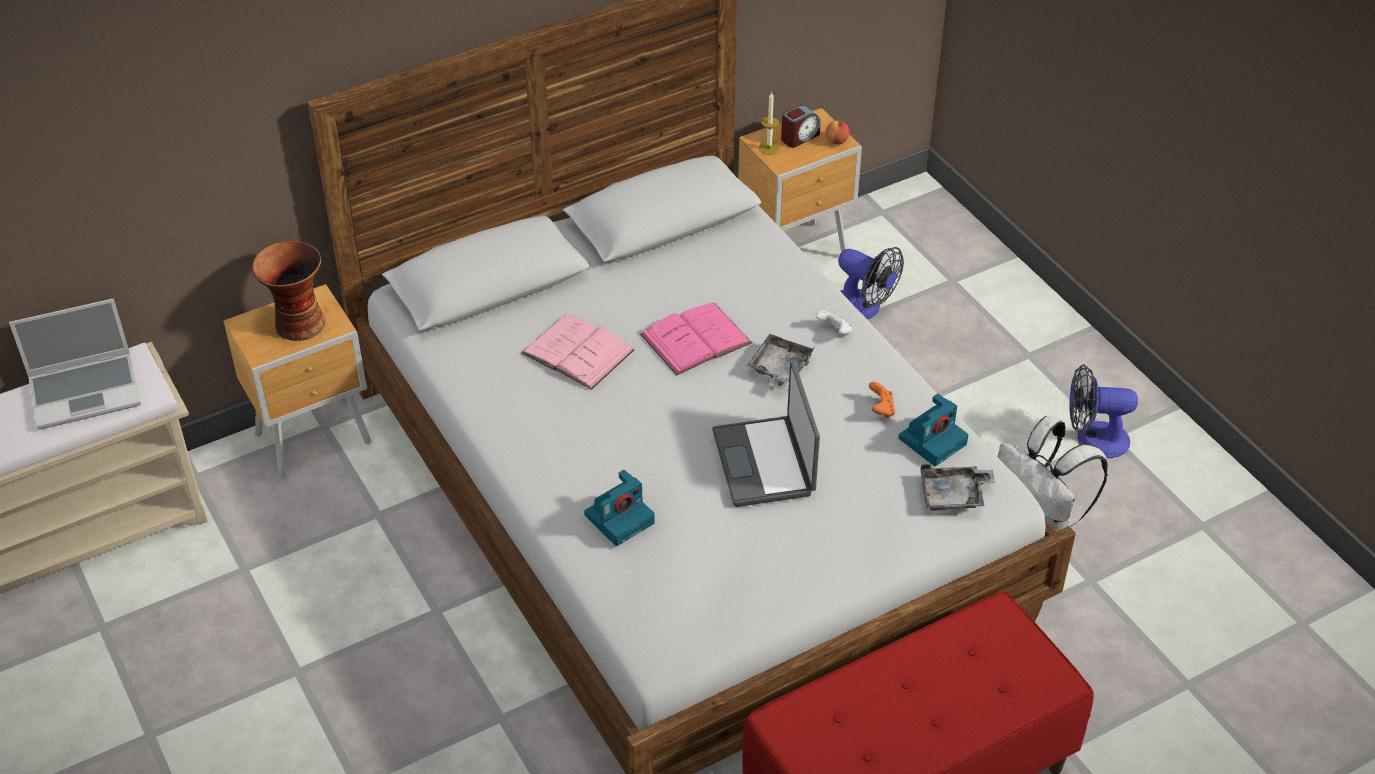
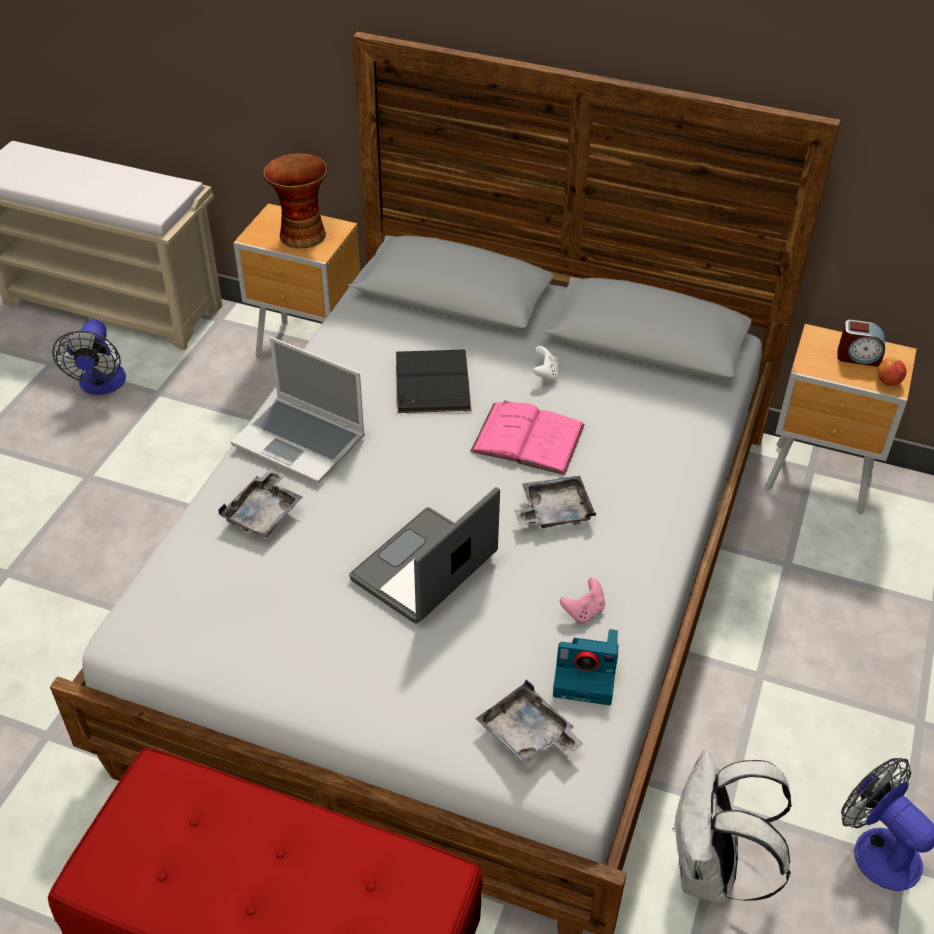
camera: 50 degrees right, 0 degrees up
(86, 391) = (129, 187): laptop -> laptop (301, 441)
(577, 352) = (432, 381): pink book -> black book
(620, 517) = (264, 513): camera -> grey tray
(769, 148) = (817, 347): candle -> none
(835, 332) = (646, 520): white game controller -> white game controller (545, 374)
(864, 308) = (817, 564): fan -> fan (101, 385)
(881, 409) = (583, 611): orange game controller -> pink game controller

